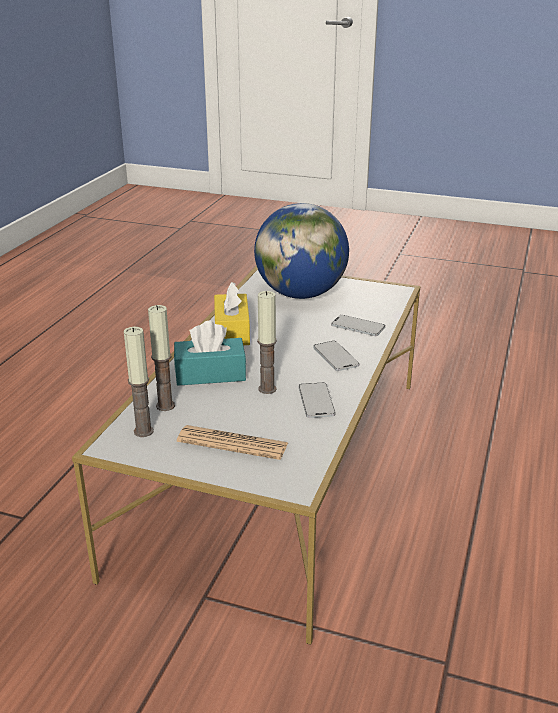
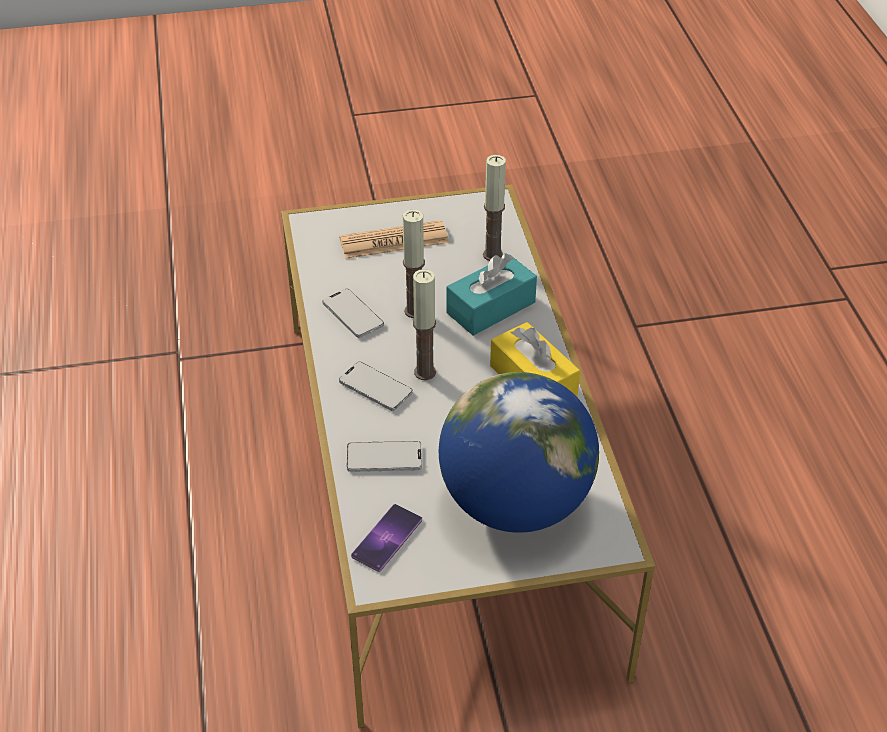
camera: 150 degrees right, 15 degrees up
(143, 431) = (482, 224): candle -> candle (424, 372)
(381, 300) = (387, 538): none -> phone

